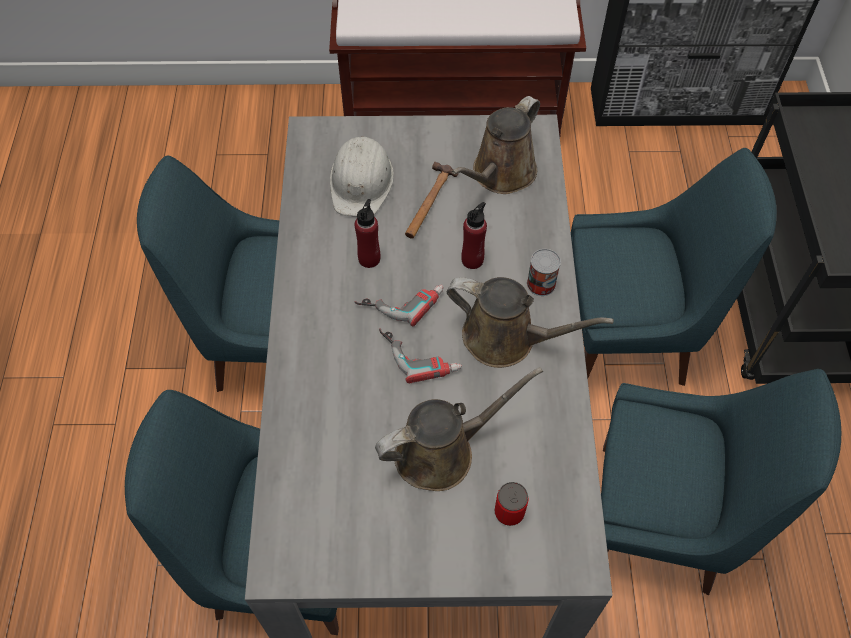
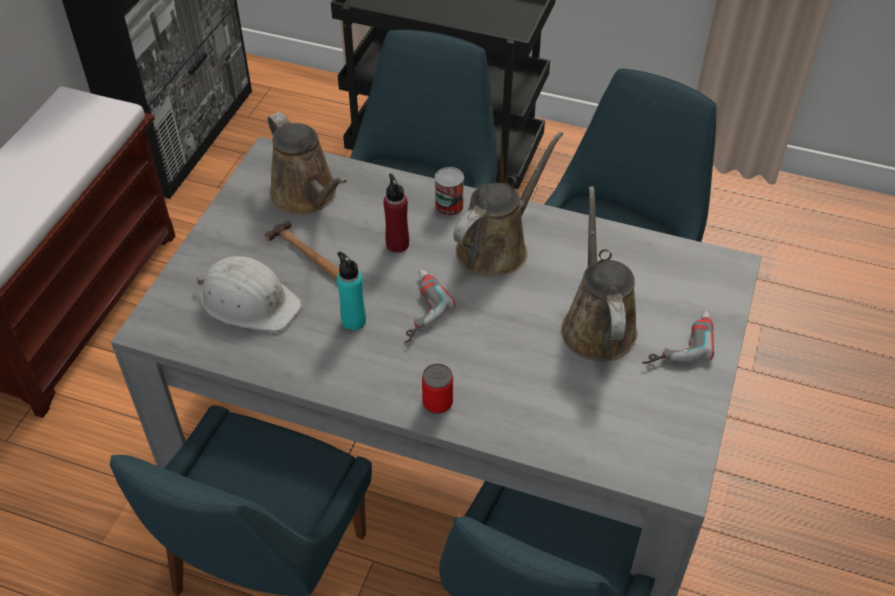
camera: 70 degrees left, 10 degrees down
(369, 258) = (353, 320): red bottle -> turquoise bottle
(420, 353) = (485, 311): power drill -> power drill (676, 341)
(509, 512) = (671, 296): can -> can (437, 402)

